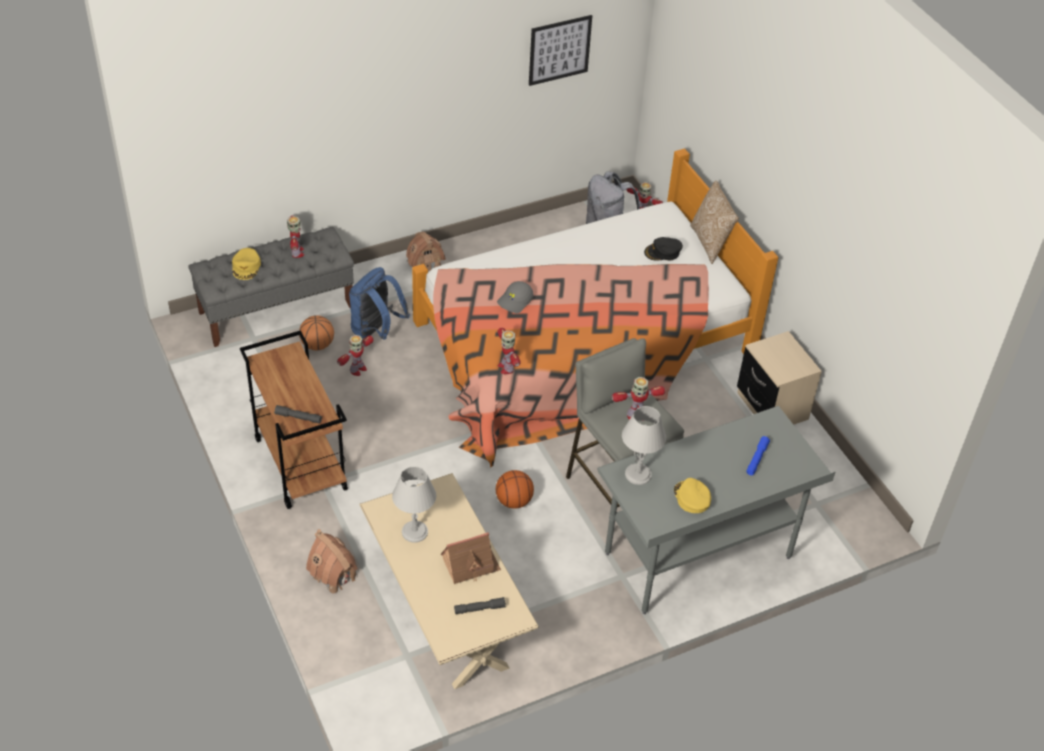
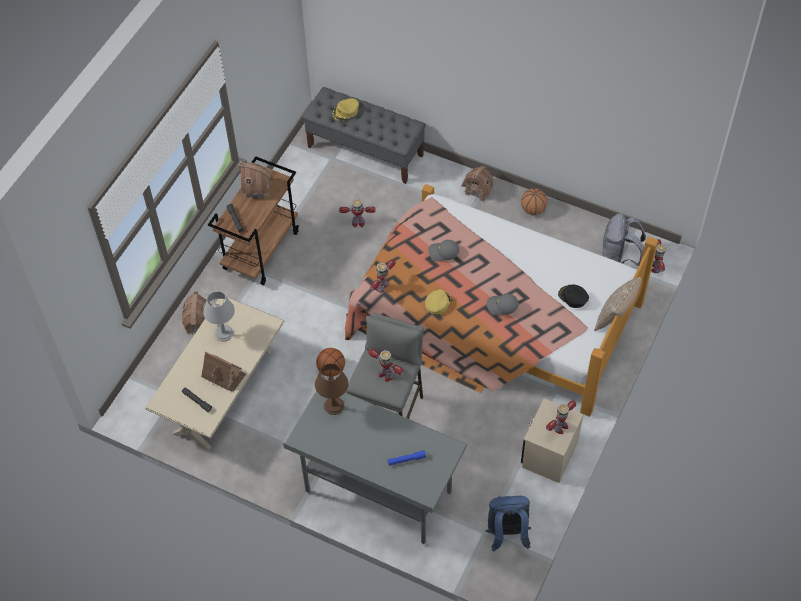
camera: 55 degrees right, 10 degrees up
(279, 376) = (257, 189): none -> toy house
(297, 252) = (382, 124): toy robot -> toy robot (560, 427)
(317, 345) = (357, 190): basketball -> basketball (533, 209)
(376, 331) = (398, 208): blue backpack -> blue backpack (507, 534)
(559, 50) = (620, 107): picture -> none
(624, 301) = (502, 306): none -> grey cap
(638, 474) = (334, 405): grey table lamp -> brown table lamp
(691, 498) = (340, 445): yellow cap -> yellow cap (437, 303)

